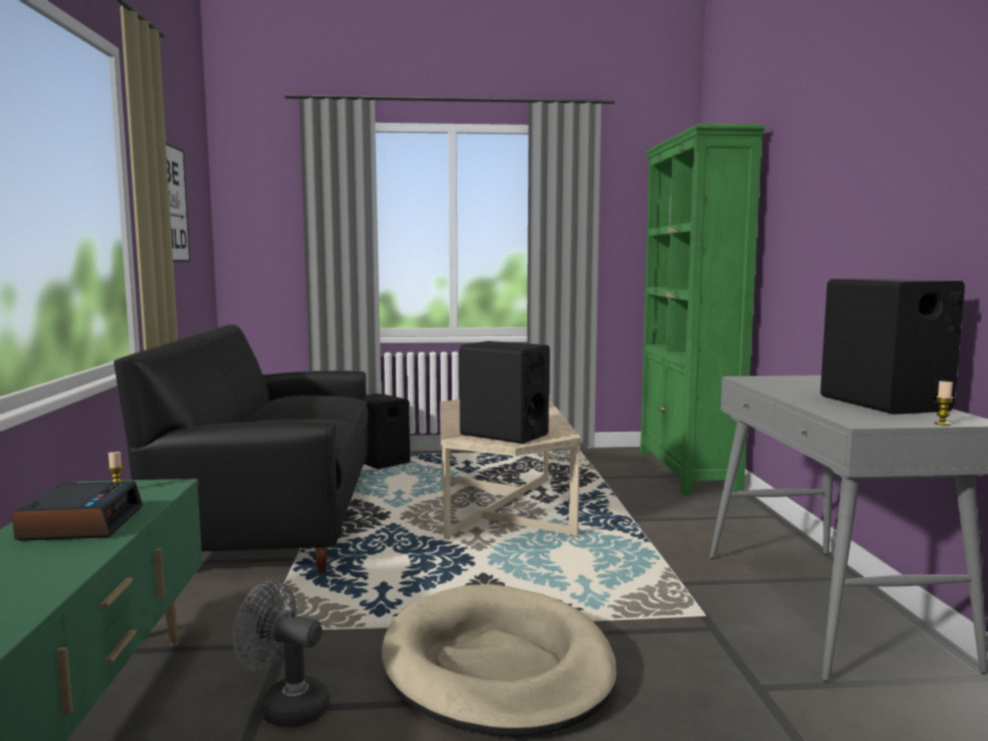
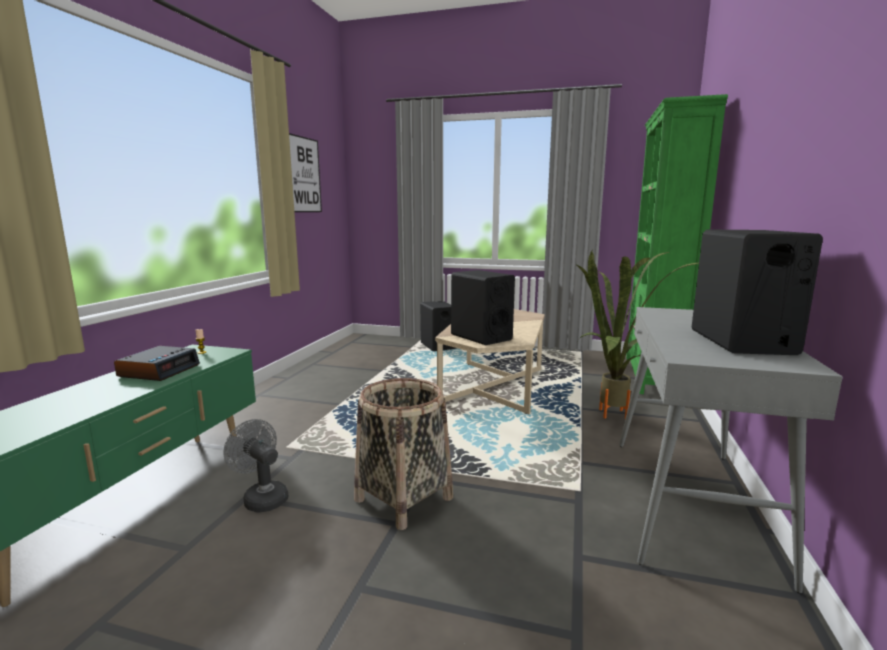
camera: 20 degrees right, 5 degrees up
(275, 517) = (349, 376): black sofa -> none
(497, 667) = (403, 499): beige dog bed -> basket
(677, 526) = (612, 418): none -> potted plant
(942, 424) = (766, 367): candle -> none

